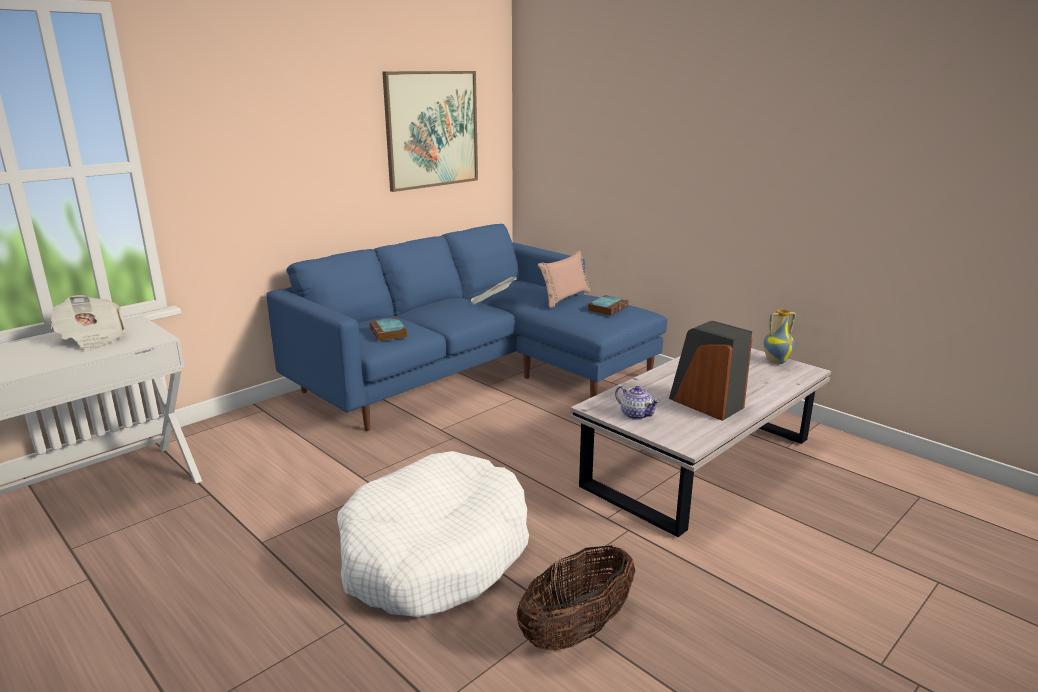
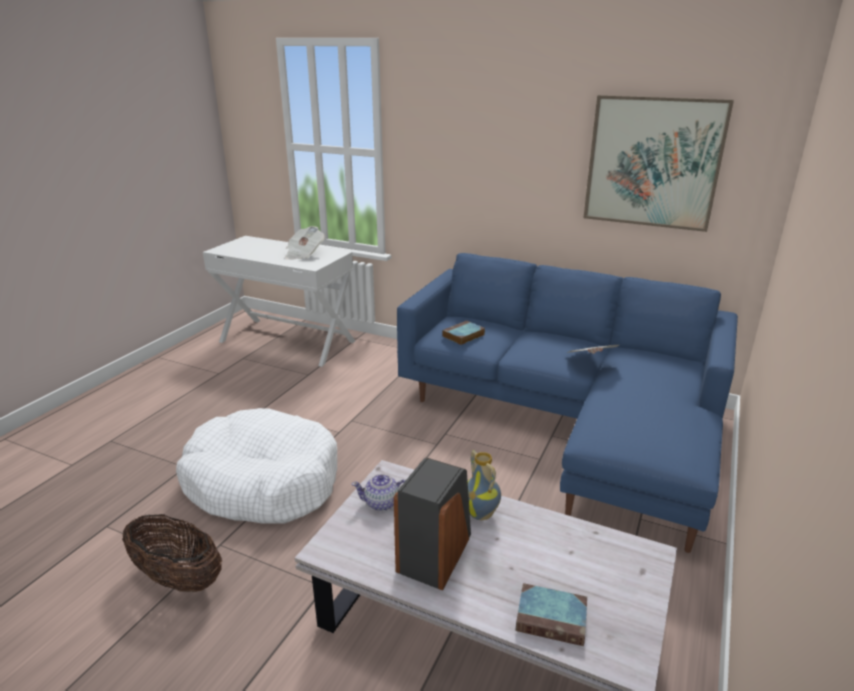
camera: 70 degrees right, 5 degrees up
(564, 298) = (652, 397): beige pillow -> none
(608, 308) = (651, 431): book -> book (553, 618)
(636, 414) = (382, 503): teapot -> teapot turned 60 degrees clockwise
(775, 361) = (635, 619): vase -> vase (481, 514)

